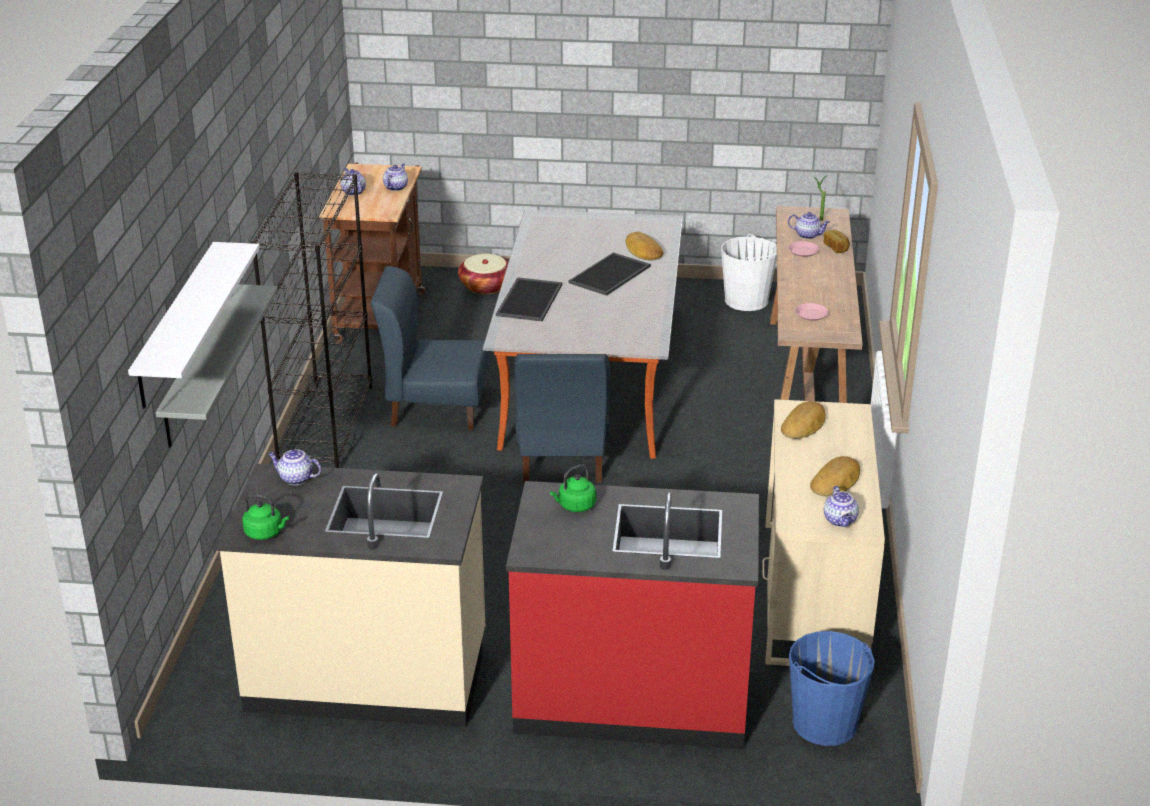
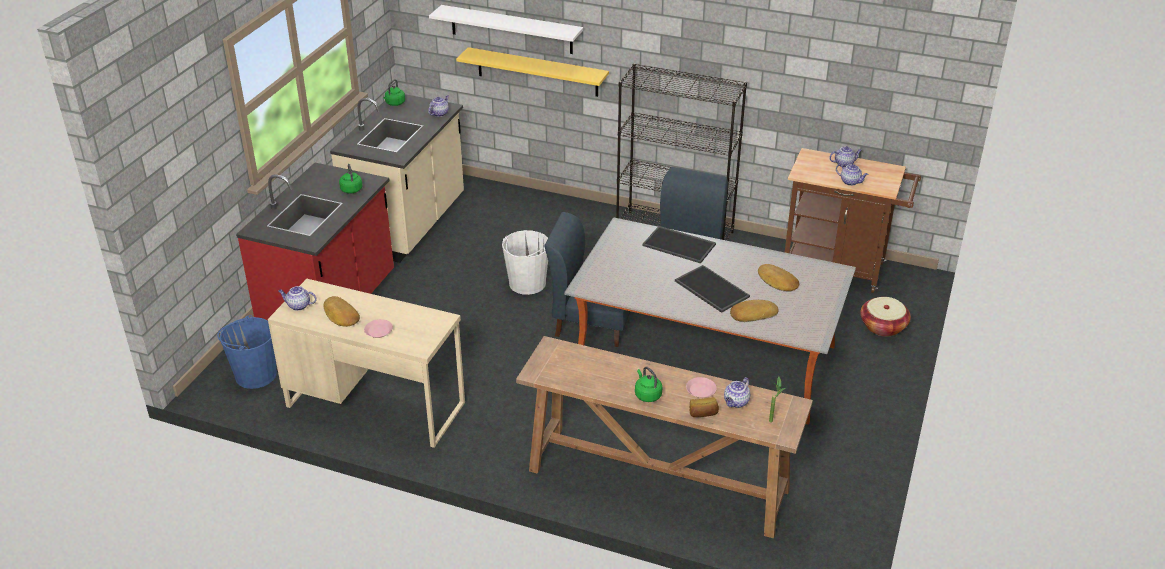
camera: 105 degrees right, 5 degrees up
(199, 365) = (537, 72): grey shelf -> yellow shelf
(747, 300) = (833, 484): white bucket -> white bucket (527, 283)
(804, 425) = (416, 319): bread -> bread (777, 281)
(811, 314) = (577, 363): pink plate -> pink plate (379, 331)
(831, 275) = (647, 395): none -> green kettle

